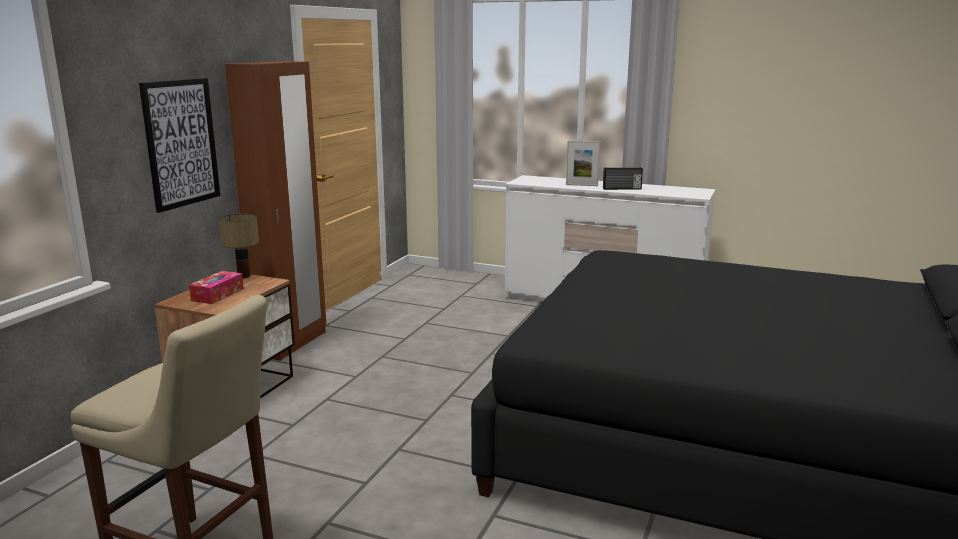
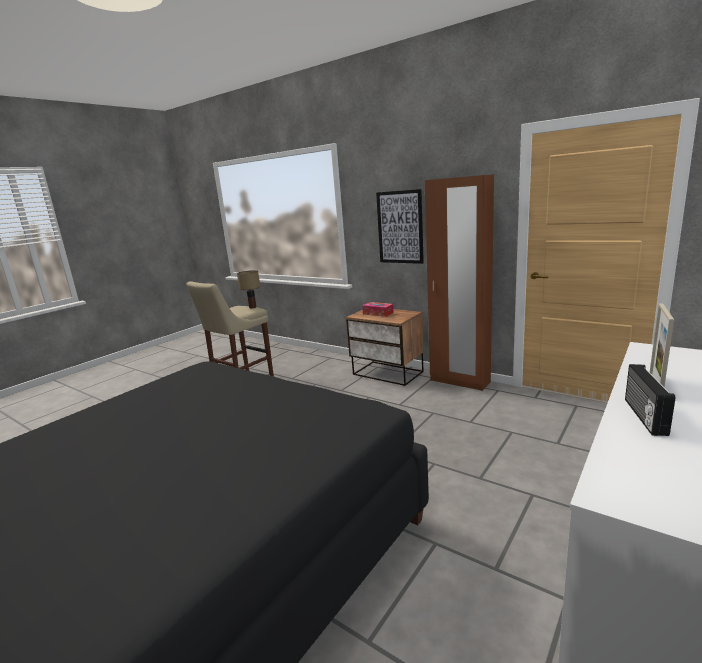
camera: 105 degrees right, 0 degrees up
(243, 276) = (411, 314): table lamp -> table lamp (253, 307)

